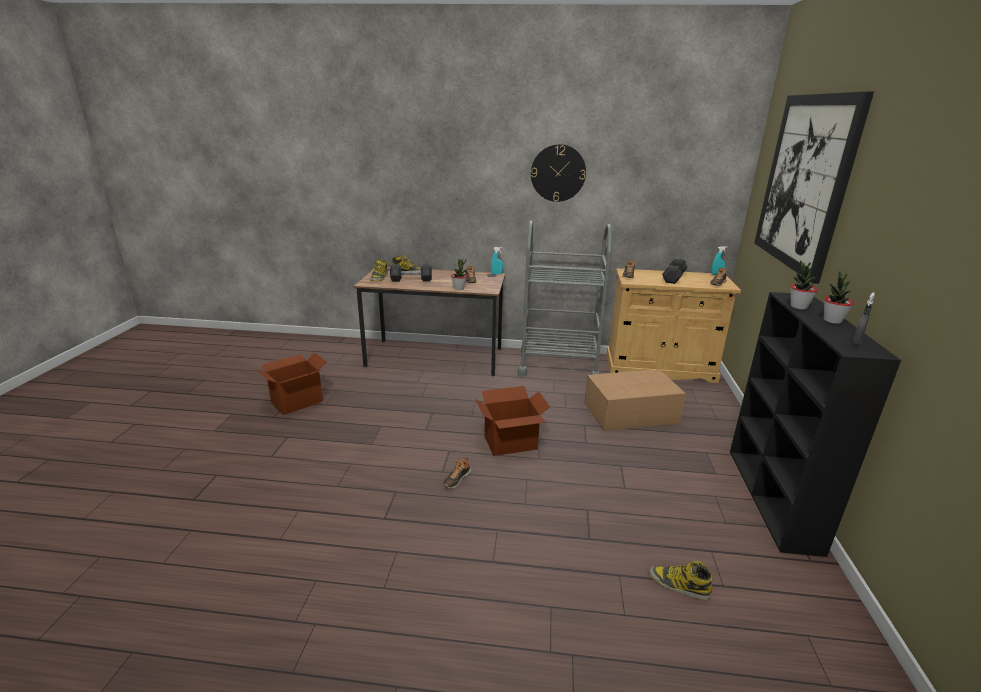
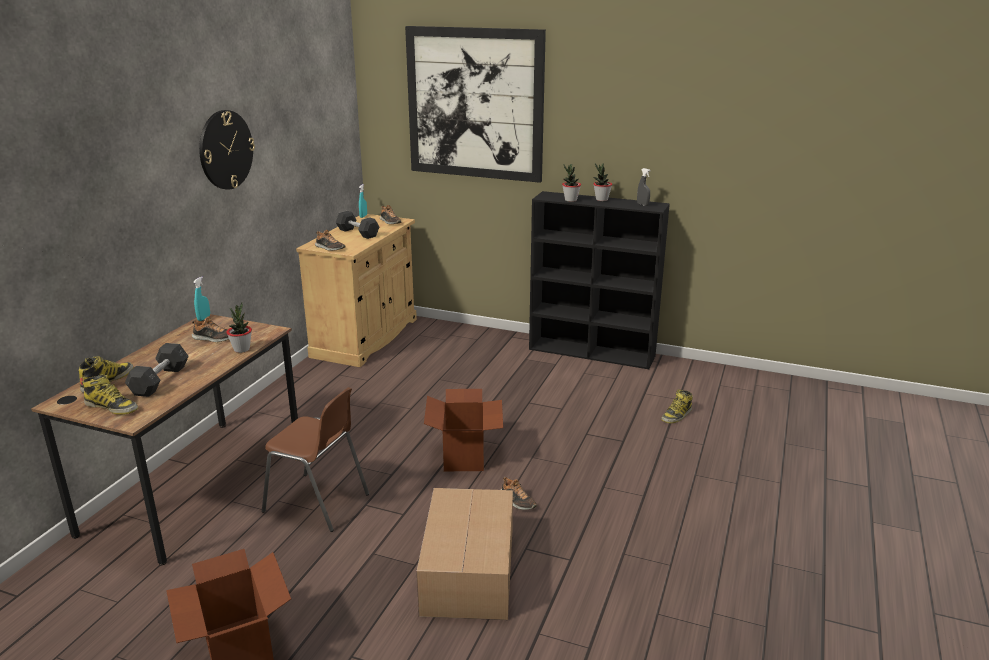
camera: 75 degrees left, 0 degrees up
(429, 396) = (317, 503): none -> brown chair
(558, 365) = (309, 393): grey cart -> none
(632, 413) = (444, 375): cardboard box -> cardboard box (470, 570)

